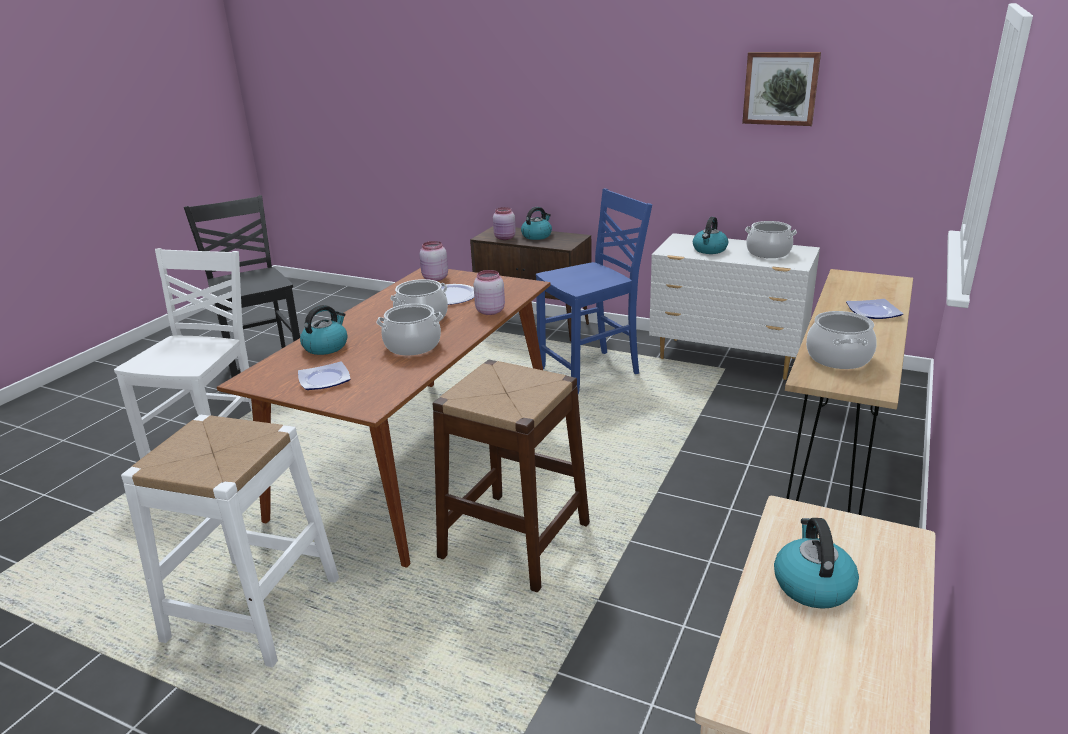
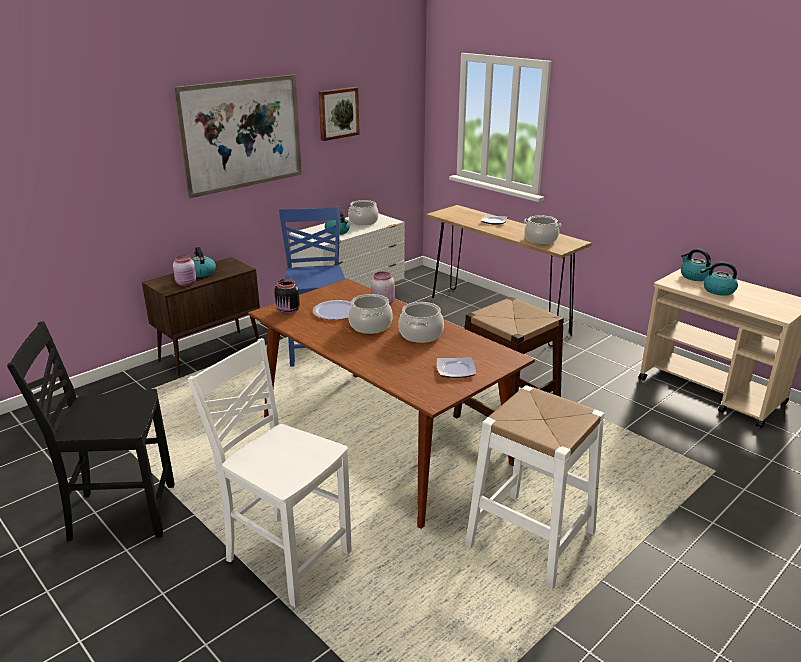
camera: 70 degrees left, 0 degrees up
(326, 346) = (392, 365): kettle -> kettle (694, 276)
(434, 278) = (288, 311): pink jar -> black jar
(625, 93) = (242, 134): none -> picture

